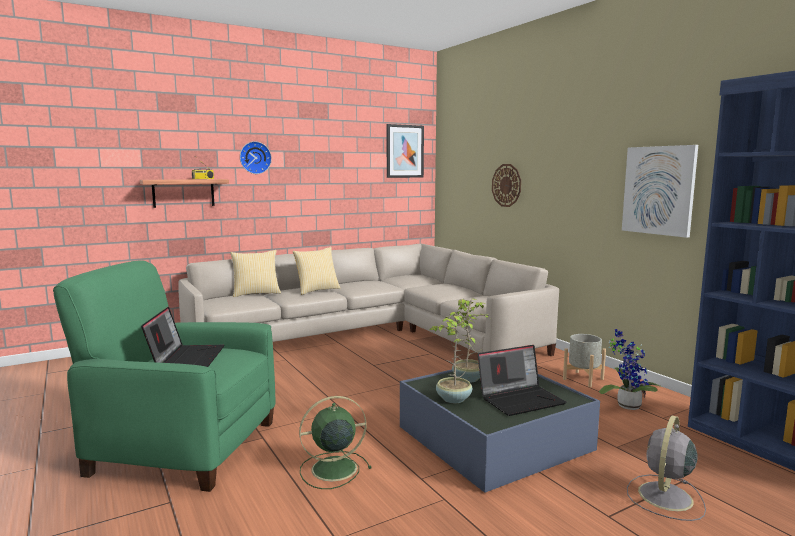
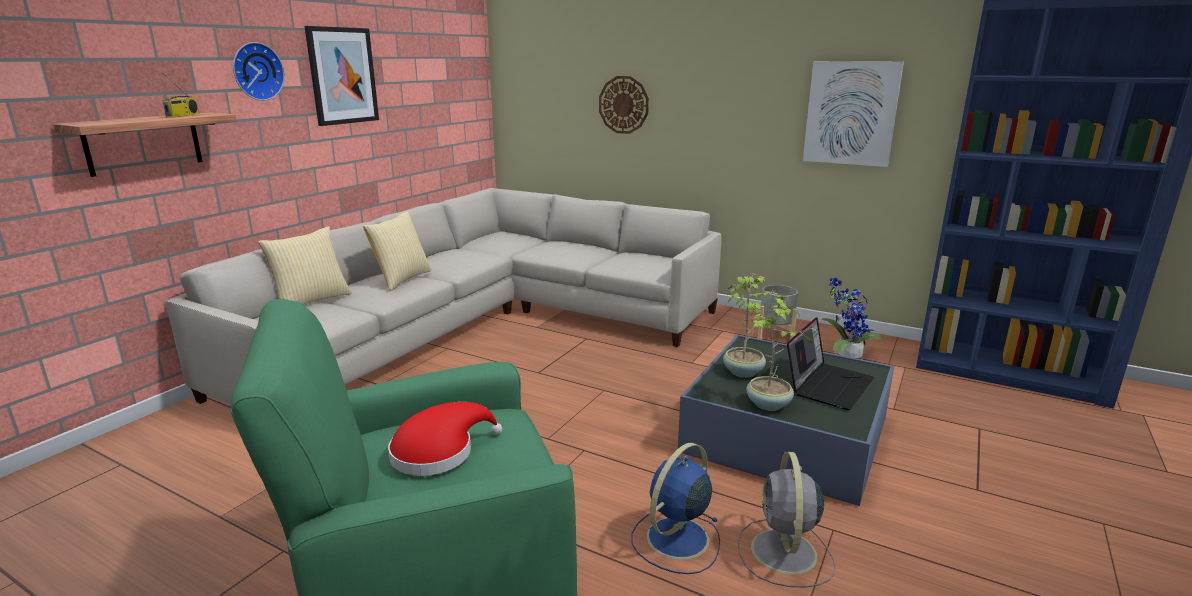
camera: 30 degrees left, 10 degrees up
(186, 358) = (438, 452): laptop -> red hat
(332, 469) = (676, 539): green fan -> blue fan
(404, 151) = (456, 55): picture -> picture (342, 76)
(664, 497) = (989, 451): grey fan -> grey fan (784, 553)

